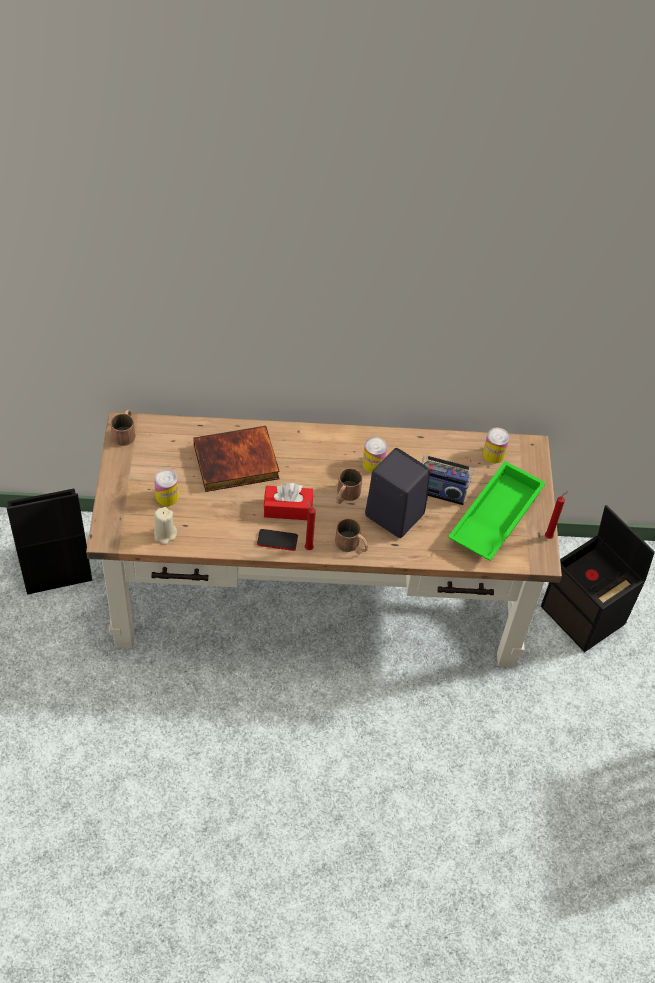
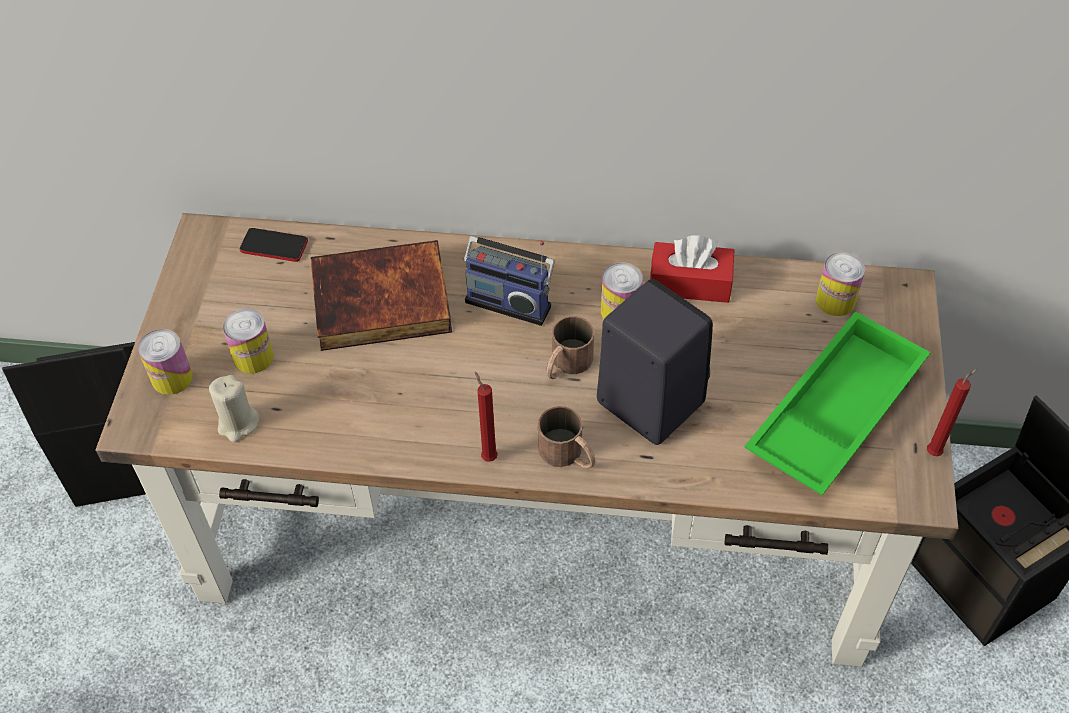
camera: 10 degrees right, 0 degrees up
(122, 510) = (172, 378): none -> can
(125, 432) = (203, 246): brown mug -> none
(277, 540) = (434, 441): phone -> phone (274, 246)
(288, 509) = (460, 385): red tissue box -> red tissue box (690, 283)
(442, 490) = (739, 361): radio -> radio (509, 301)

